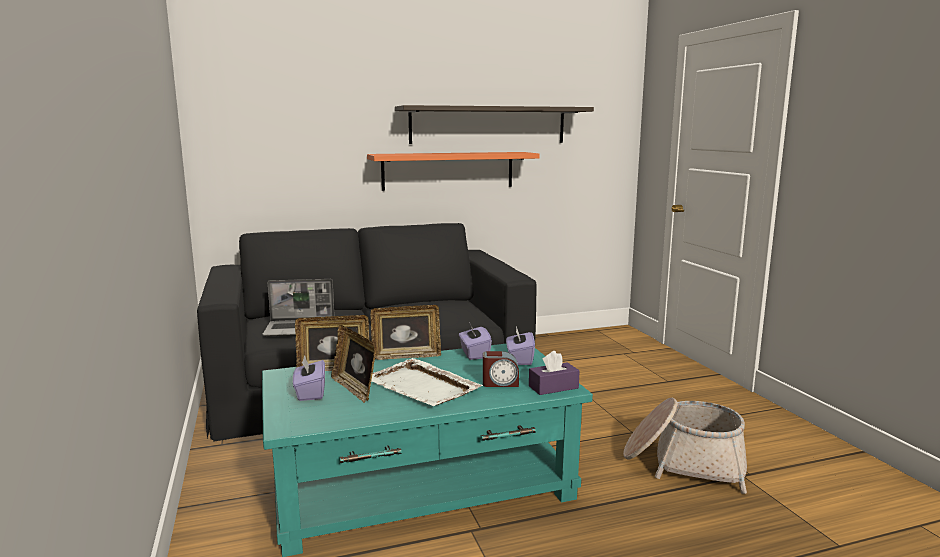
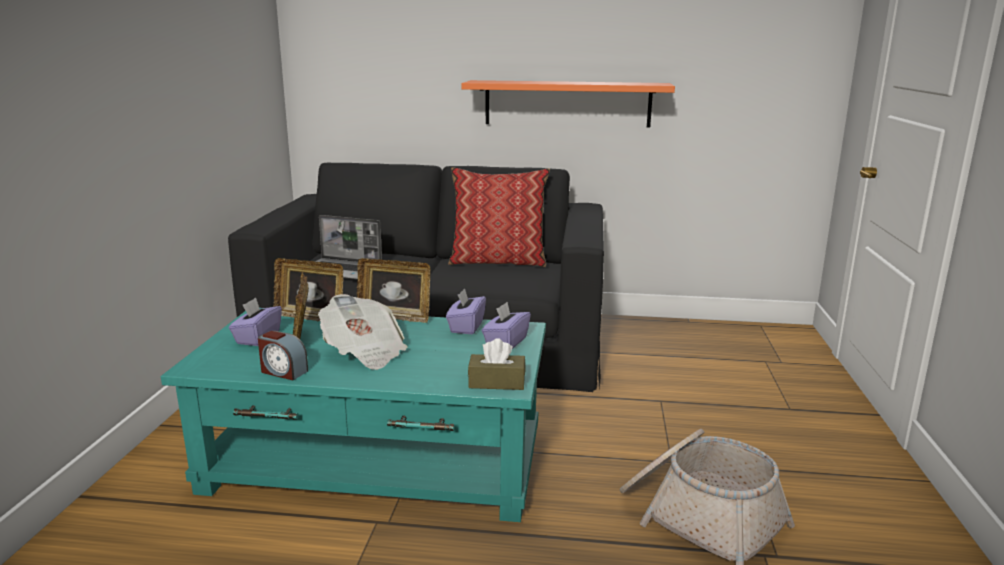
camera: 25 degrees right, 5 degrees up
(422, 386) = (364, 352): white tray -> newspaper
(424, 304) = (498, 261): none -> pillow
(488, 125) = (623, 47): shelf -> none
(500, 383) = (446, 365): alarm clock -> alarm clock (283, 371)
(553, 387) = (496, 382): purple tissue box -> brown tissue box

